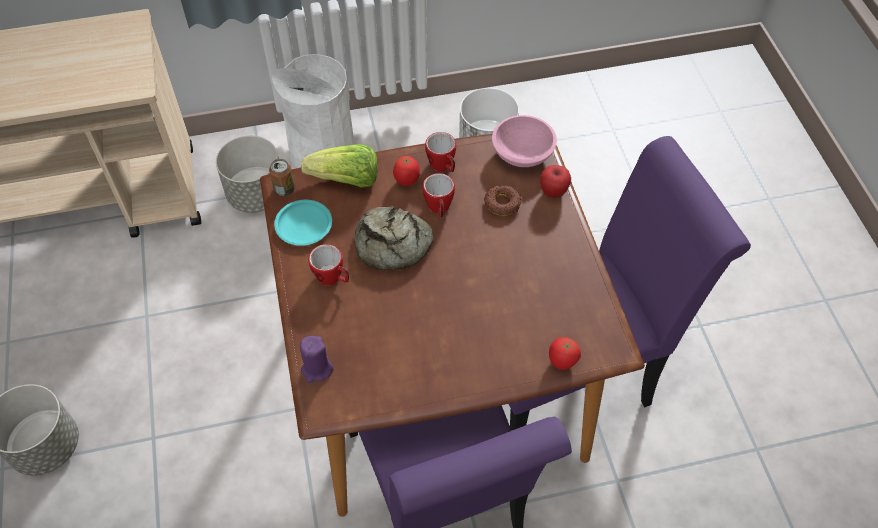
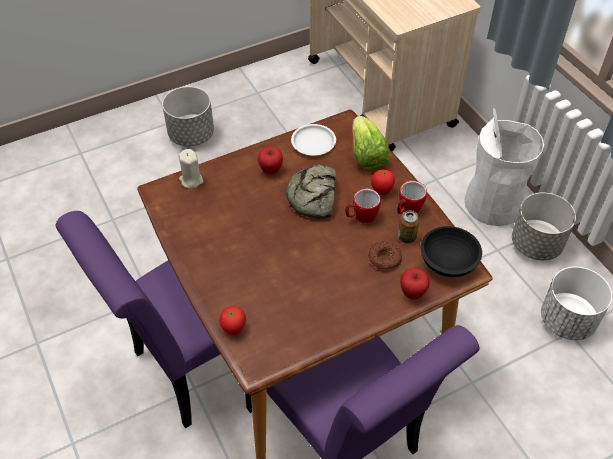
camera: 75 degrees right, 5 degrees down
(256, 195) = (429, 175): grey planter -> grey planter (535, 244)
(284, 189) = (343, 123): can -> can (406, 237)
(304, 225) = (313, 143): turquoise plate -> white plate
(317, 369) = (191, 180): purple candle -> beige candle
(333, 278) = (270, 170): mug -> apple
(522, 153) = (449, 262): pink bowl -> black bowl

